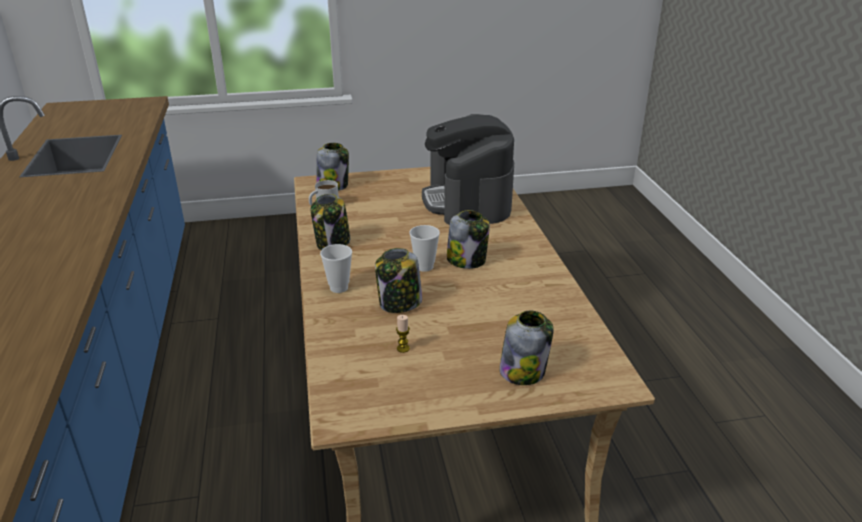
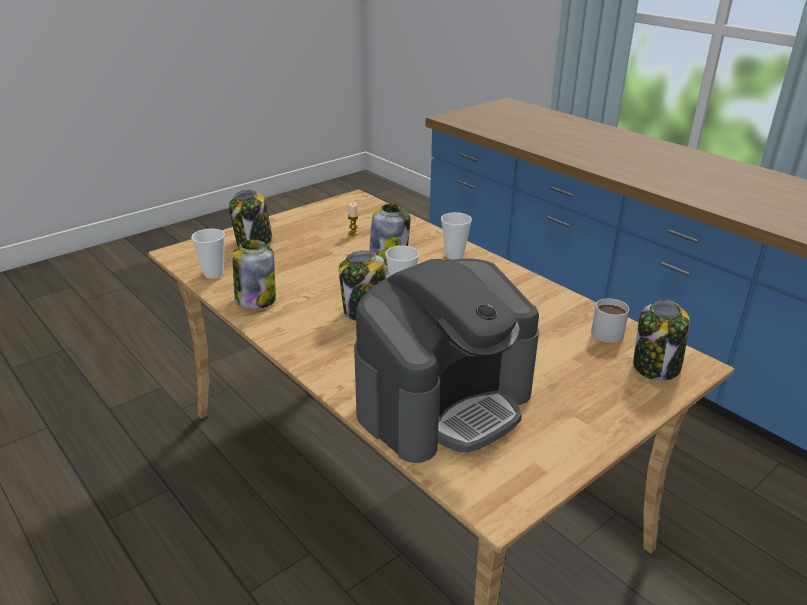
camera: 150 degrees right, 0 degrees up
(333, 243) = (521, 289): jar -> jar (255, 299)
(468, 201) = (444, 402): coffee machine -> coffee machine turned 90 degrees clockwise
(581, 336) = (213, 274): none -> cup

